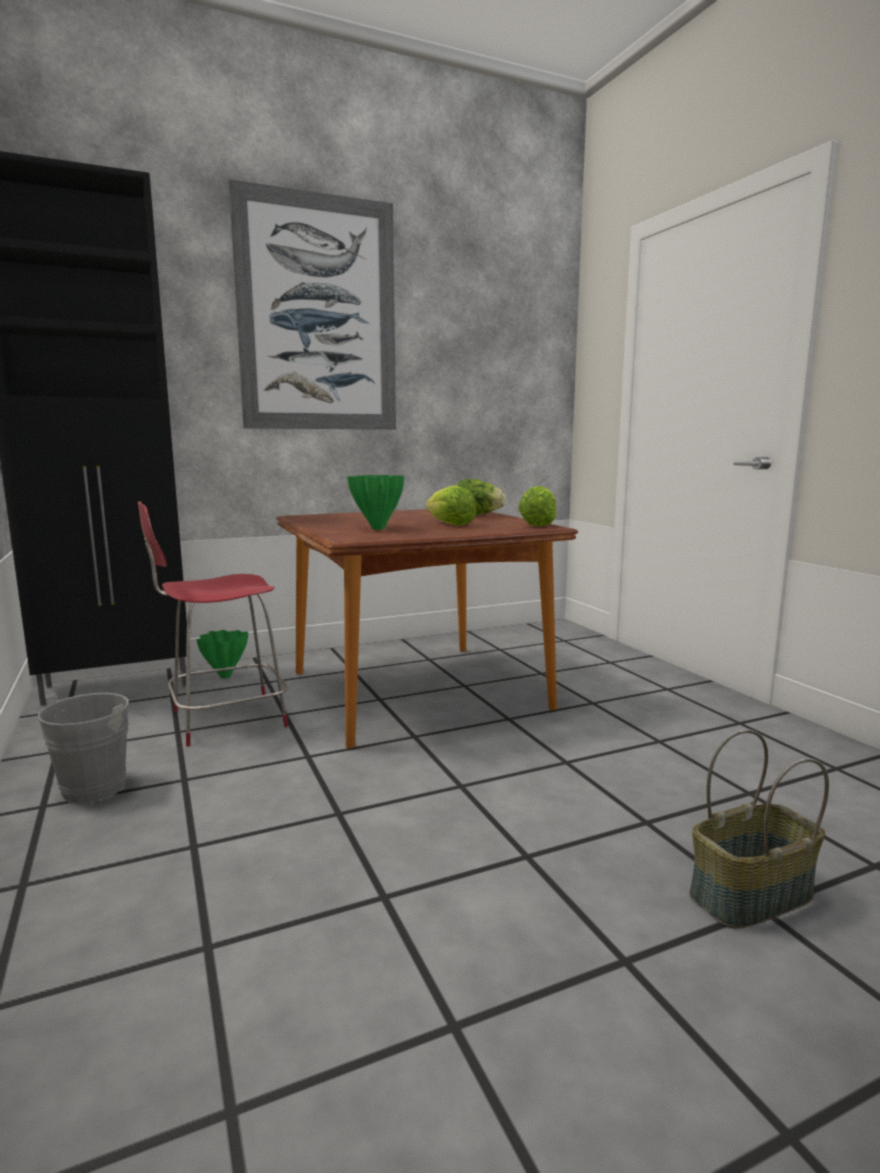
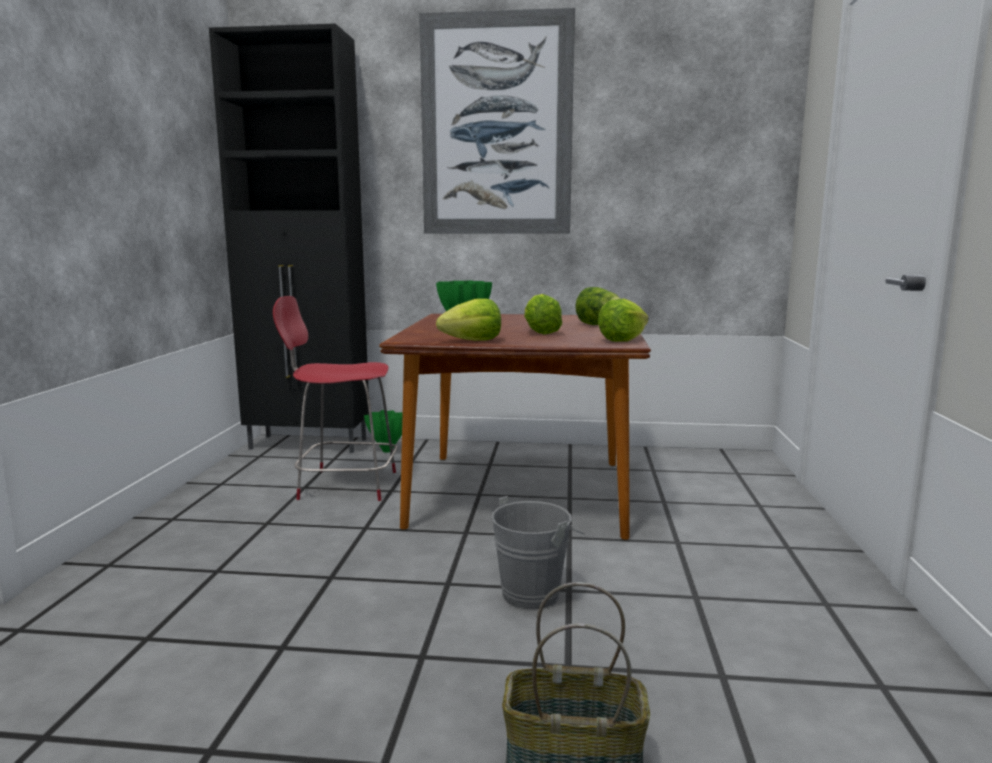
camera: 30 degrees right, 0 degrees up
(99, 785) = (216, 513): grey bucket -> grey bucket (535, 593)
(417, 535) = (473, 341): none -> lettuce

